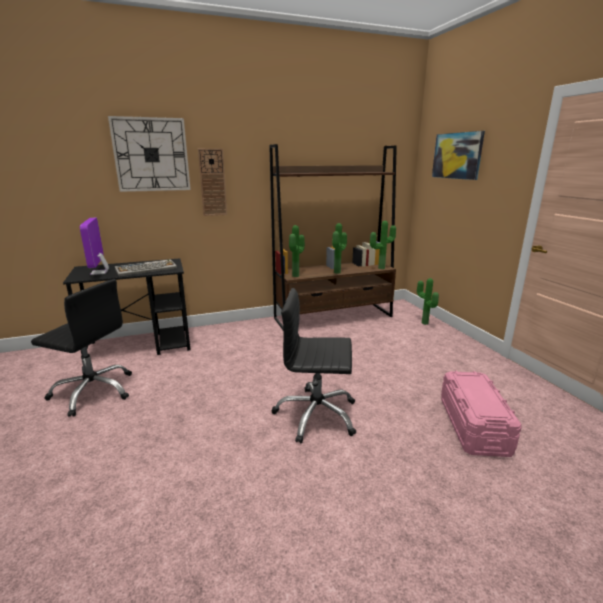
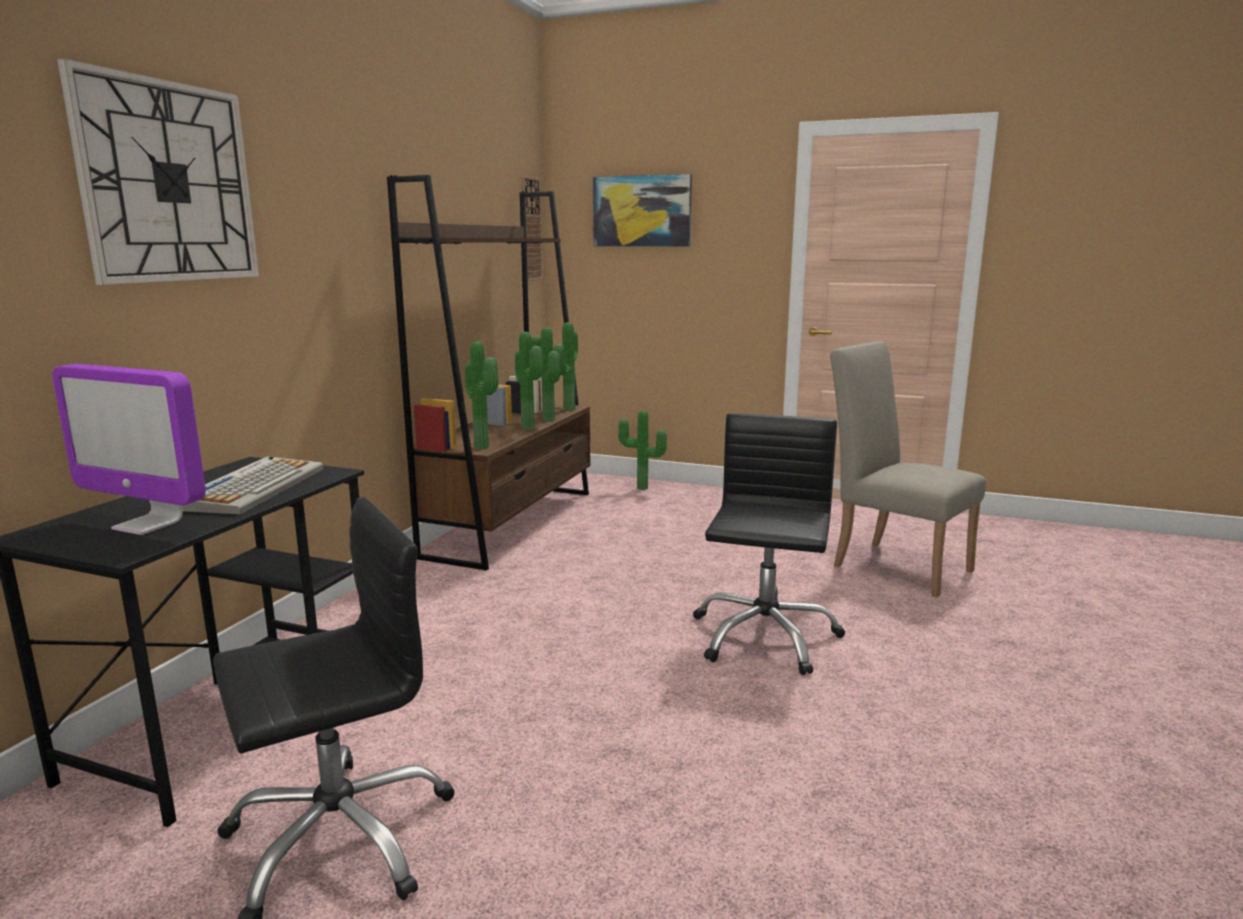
camera: 50 degrees left, 5 degrees down
(212, 182) = (293, 258): wall clock -> wall clock (531, 229)
(316, 415) = (763, 636): black office chair -> black office chair turned 150 degrees clockwise
(356, 270) = (546, 419): none -> potted plant
(473, 425) = (893, 564): pink storage box -> beige chair

